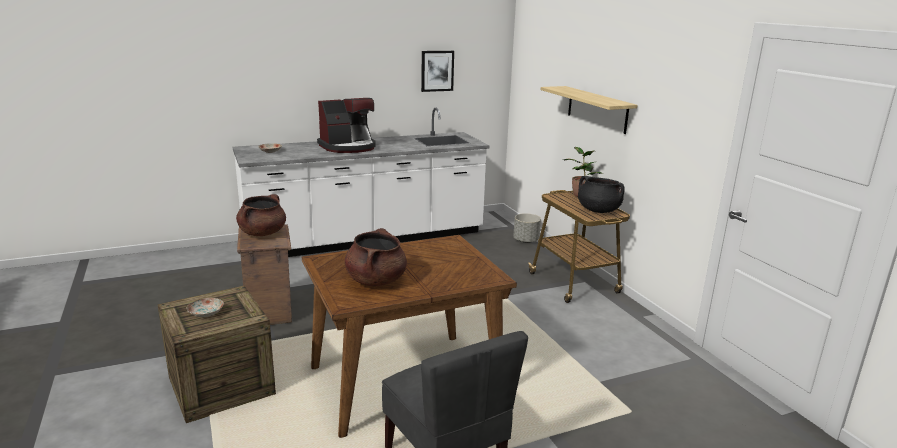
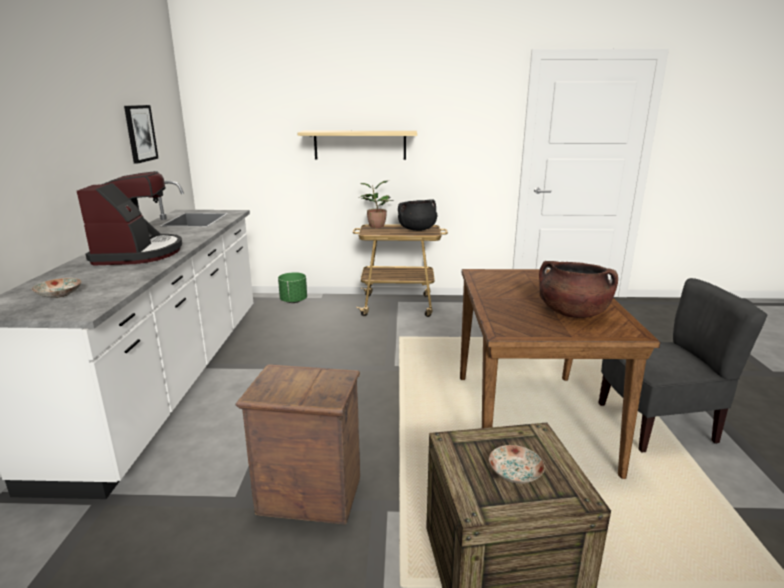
camera: 65 degrees left, 0 degrees up
(263, 233) = (290, 384): brown cooking pot -> none
(525, 240) = (293, 301): grey planter -> green planter

